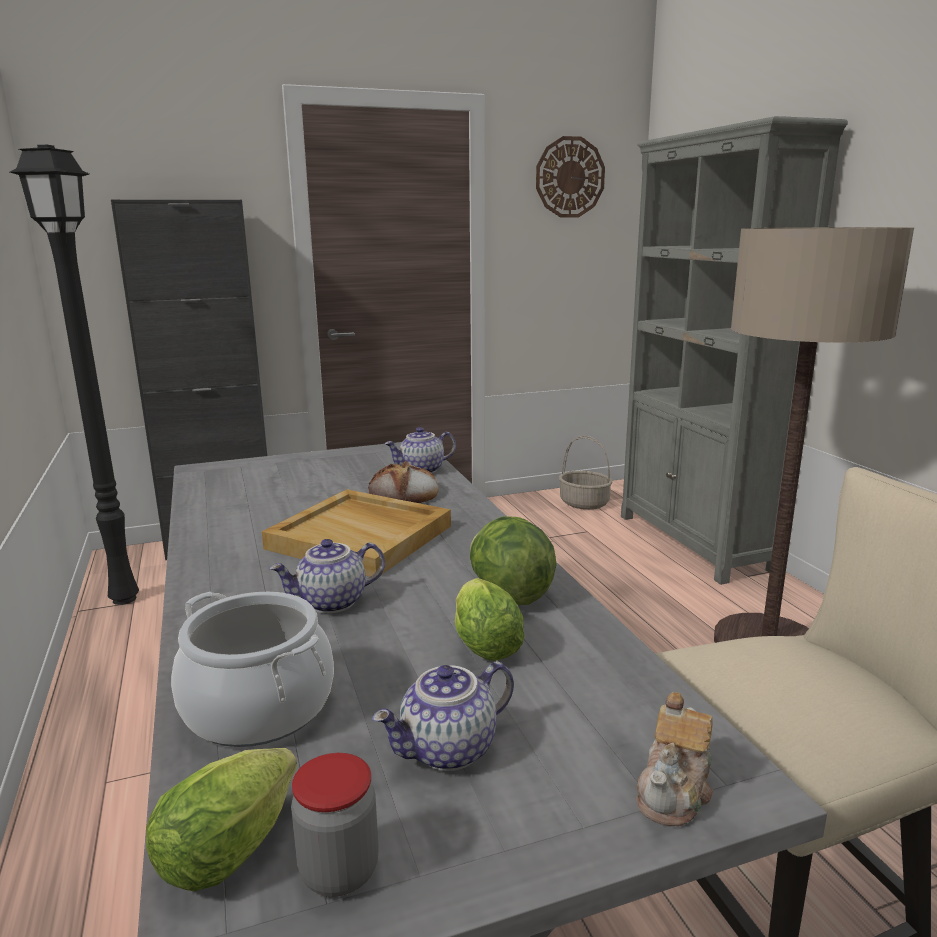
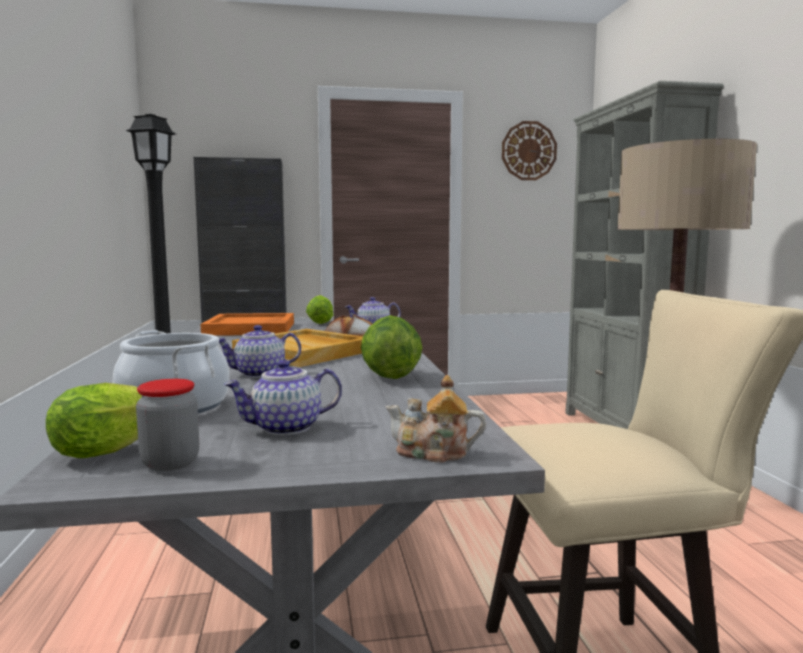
camera: 10 degrees right, 10 degrees down
(253, 477) = (251, 329): none -> orange tray
(483, 642) = (351, 393): lettuce -> lettuce (320, 322)
(584, 503) = (538, 404): basket -> none
(675, 792) = (434, 453): teapot -> teapot turned 60 degrees clockwise

